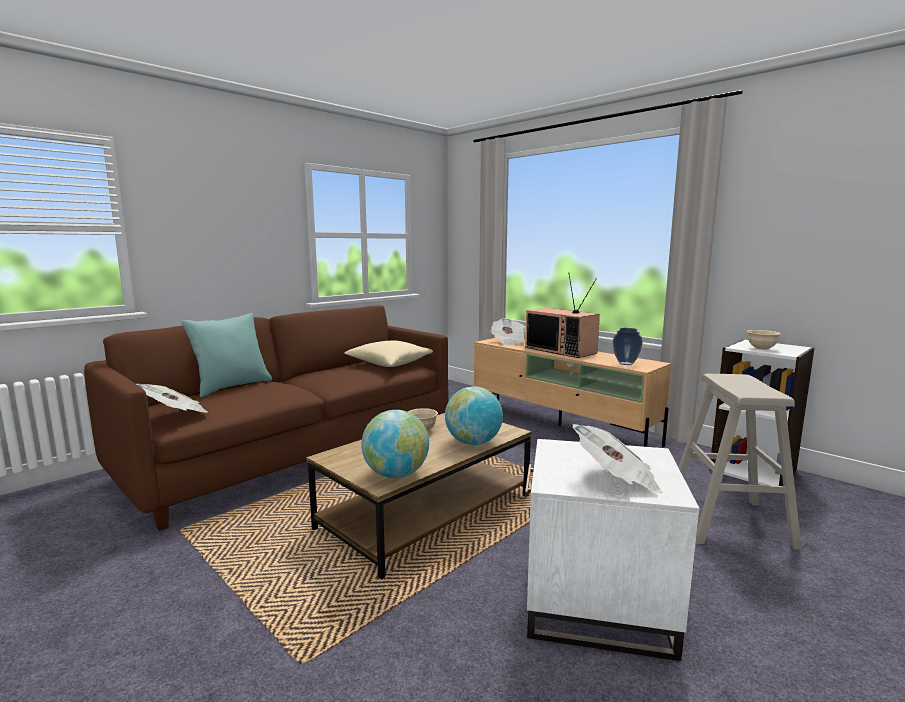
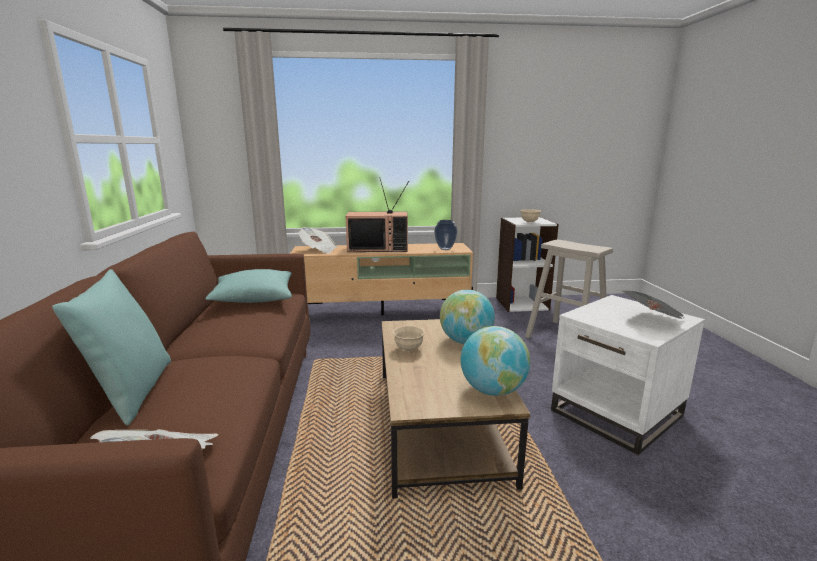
camera: 50 degrees left, 5 degrees up
(389, 364) = (254, 299): beige pillow -> turquoise pillow

